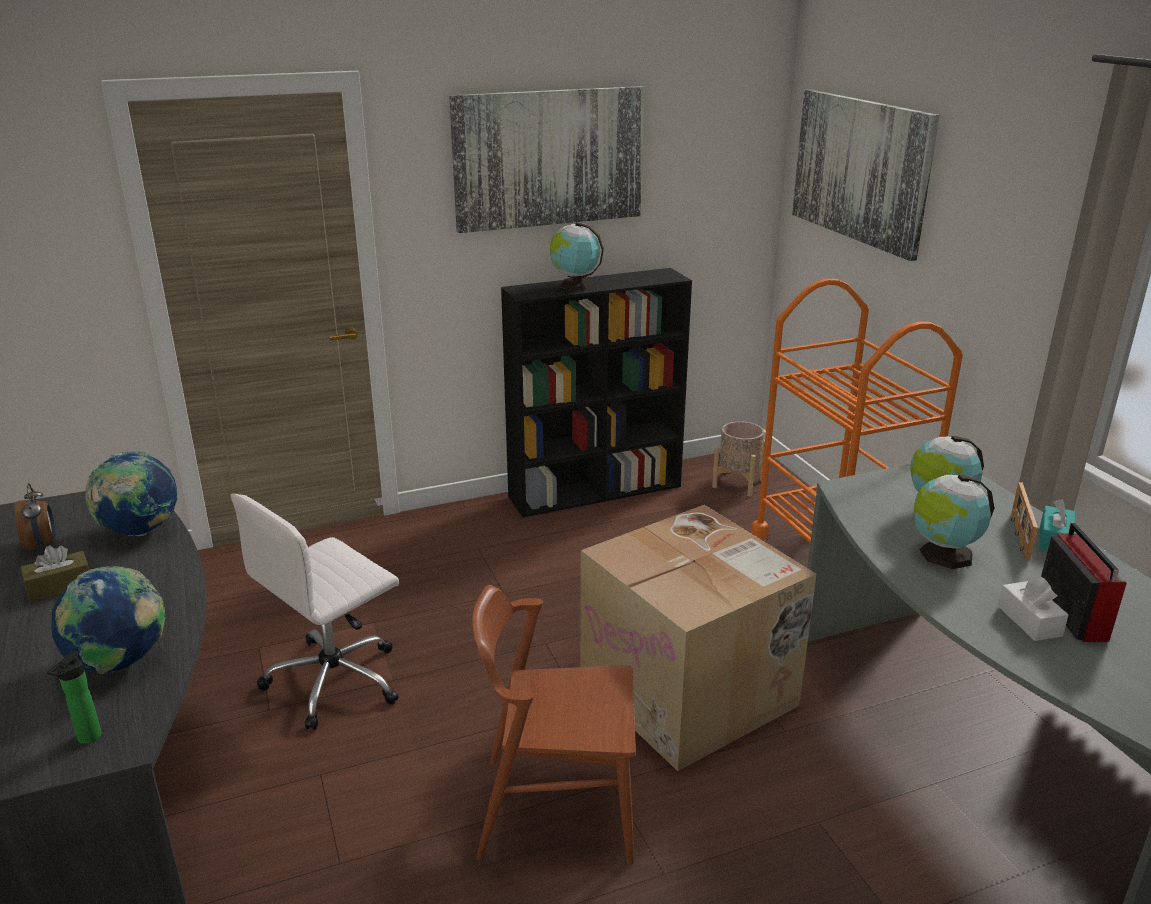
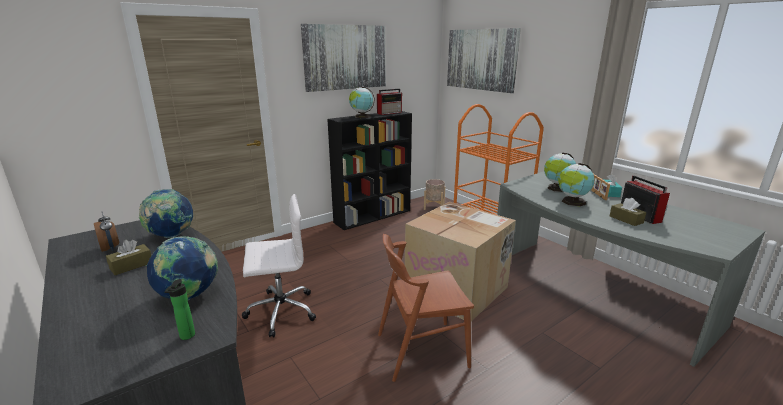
camera: 15 degrees left, 5 degrees down
(336, 680) = (280, 311): white office chair -> white office chair turned 135 degrees counterclockwise
(644, 276) = (390, 113): none -> radio
(1029, 621) = (626, 219): white tissue box -> brown tissue box

